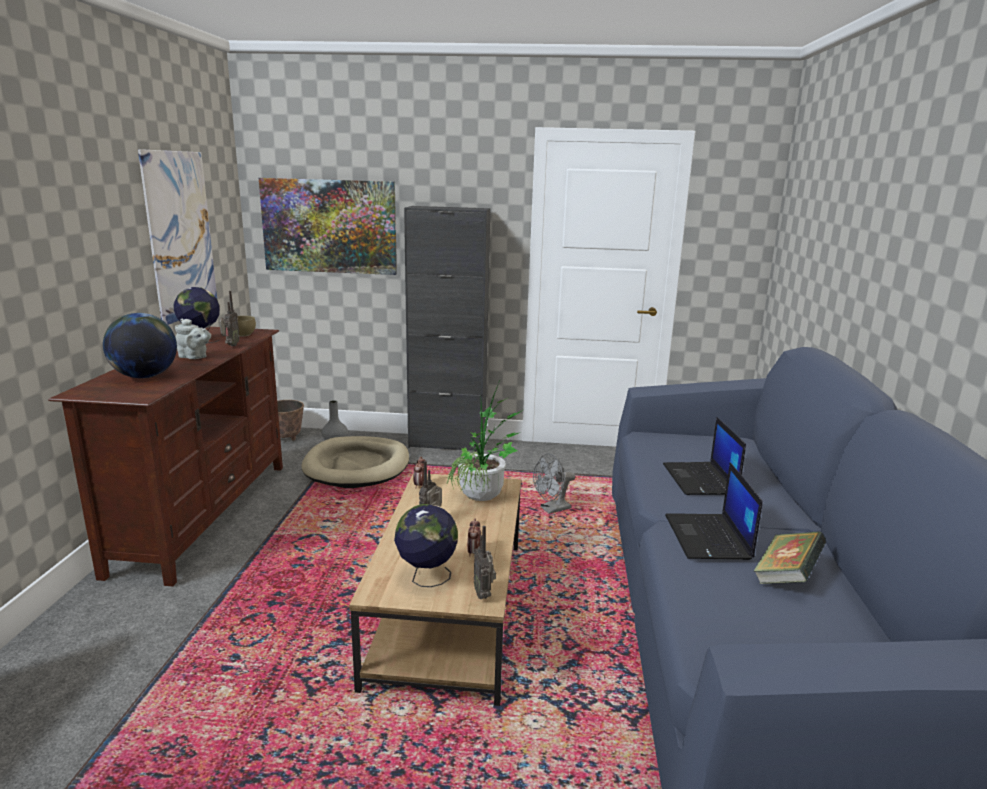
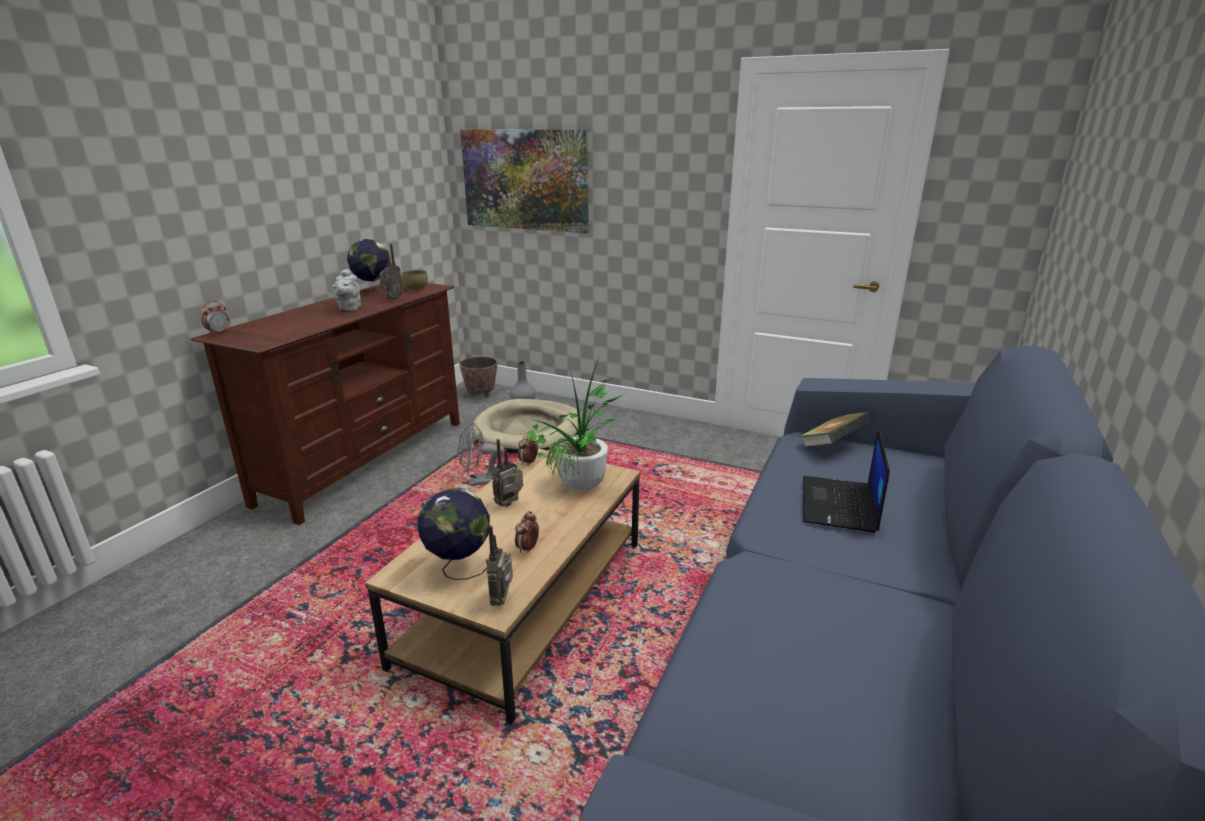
camera: 20 degrees right, 5 degrees up
(76, 390) = (219, 333): none -> alarm clock
(145, 376) = (287, 324): globe -> none
(181, 236) = (364, 188): picture -> none
(194, 357) = (349, 308): grey teapot -> grey teapot turned 45 degrees clockwise
(447, 443) = (631, 417): black cabinet -> none
(551, 509) = (701, 507): grey fan -> grey fan (479, 482)
(709, 538) = (793, 586): laptop -> none
(786, 577) = (868, 663): book -> book (832, 446)

